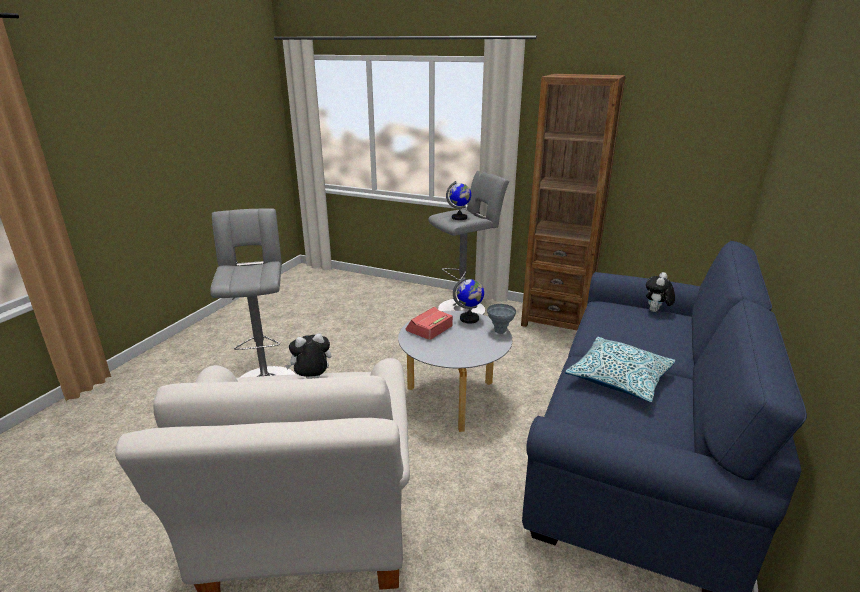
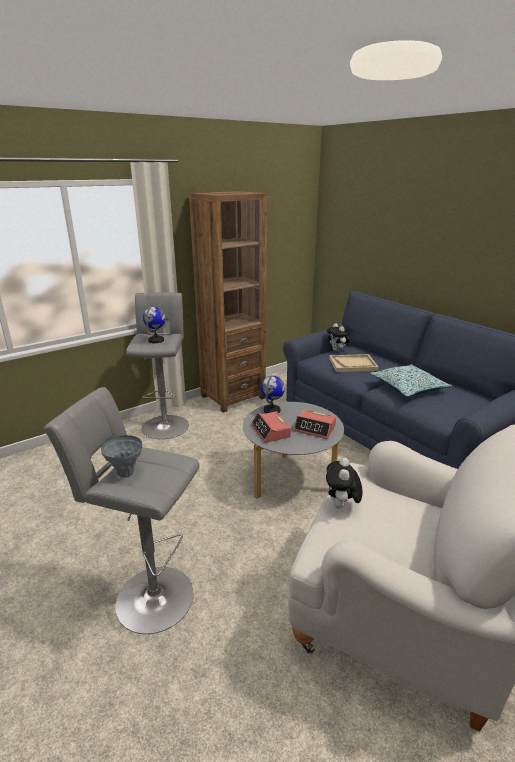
camera: 60 degrees left, 0 degrees up
(461, 348) = (315, 428): none -> alarm clock
(500, 331) = (303, 406): grey vase -> grey vase (126, 473)
(627, 328) = (353, 364): none -> beige tray

